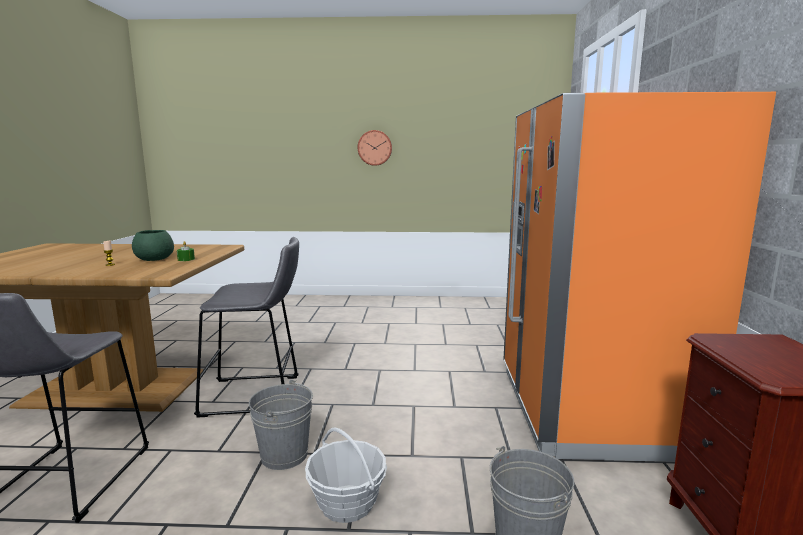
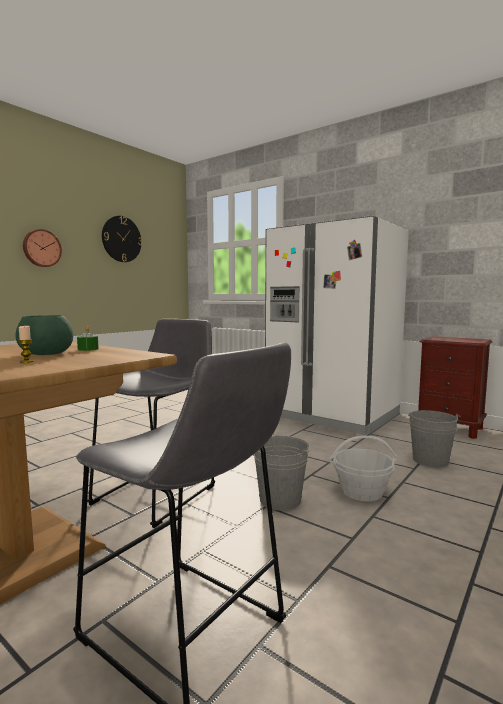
camera: 55 degrees left, 5 degrees down
(464, 129) = (121, 239): none -> wall clock
(589, 410) = (332, 415): orange fridge -> white fridge

